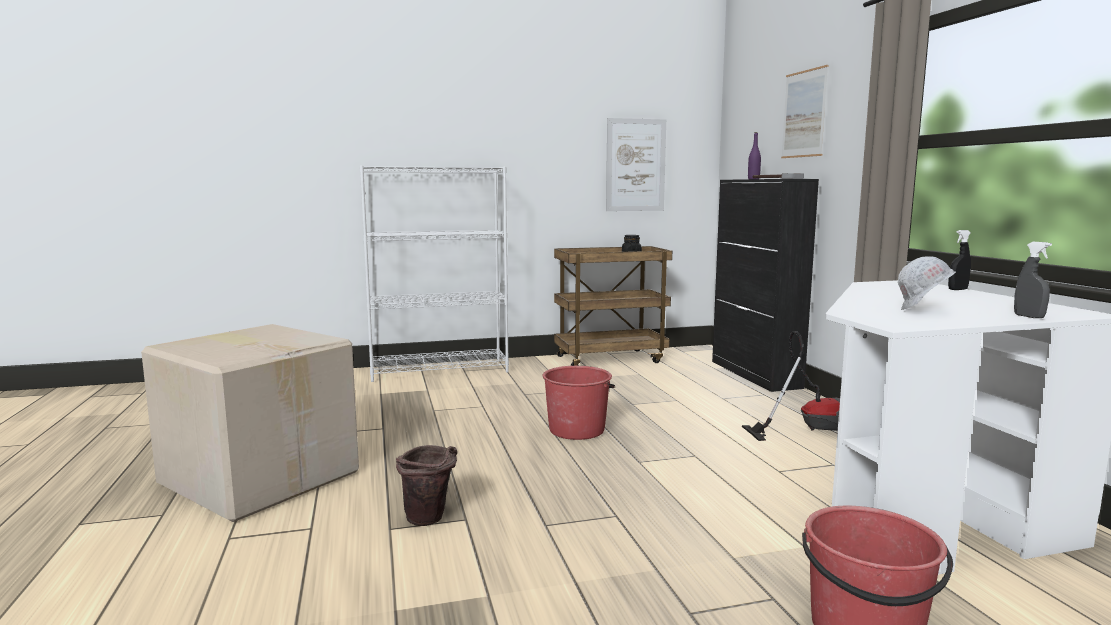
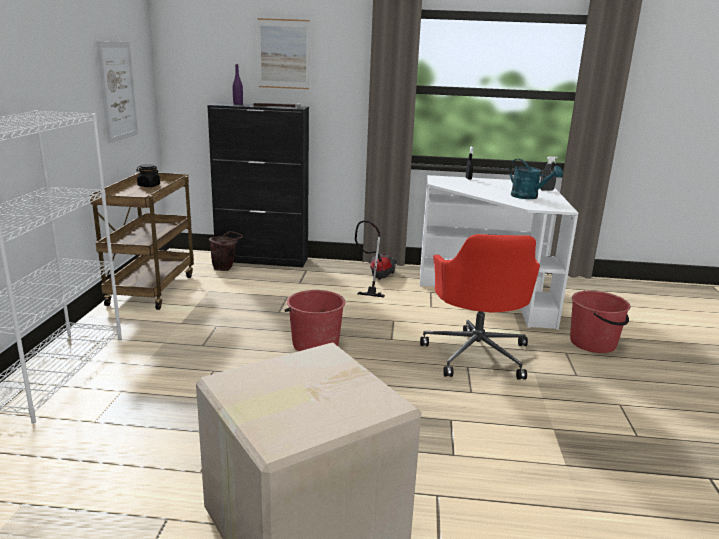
camera: 70 degrees left, 10 degrees up
(429, 521) = (447, 435): brown bucket -> brown bucket (226, 268)
(664, 518) = (476, 354): none -> red office chair
(923, 311) = (529, 197): white hard hat -> turquoise watering can

